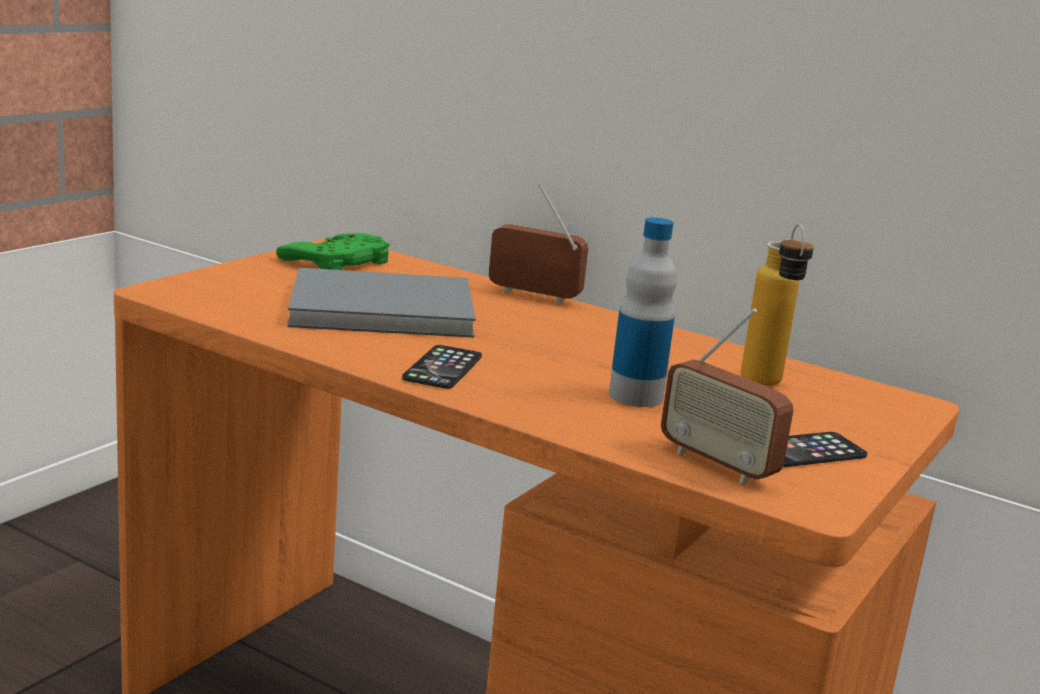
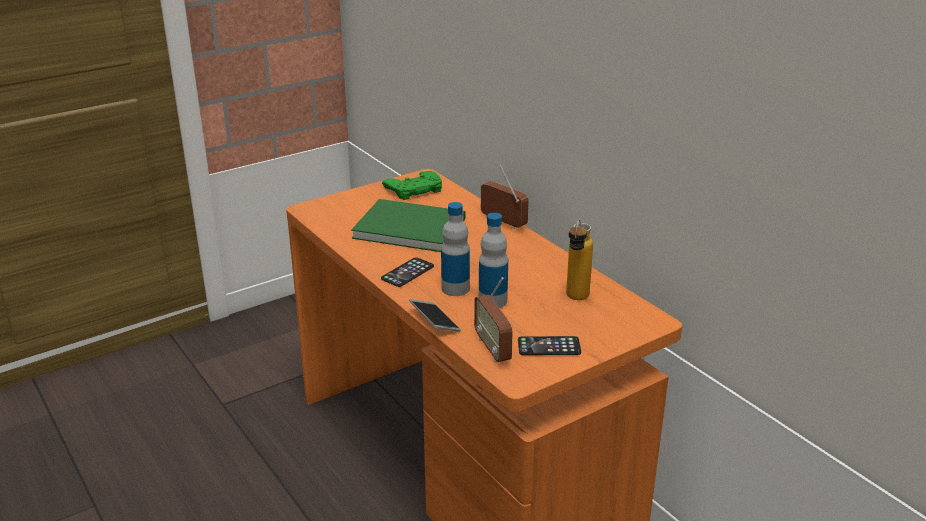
camera: 25 degrees right, 10 degrees up
(376, 307) = (407, 226): grey book -> green book
(553, 384) = (455, 288): none -> bottle
(568, 433) = (434, 321): none -> phone

